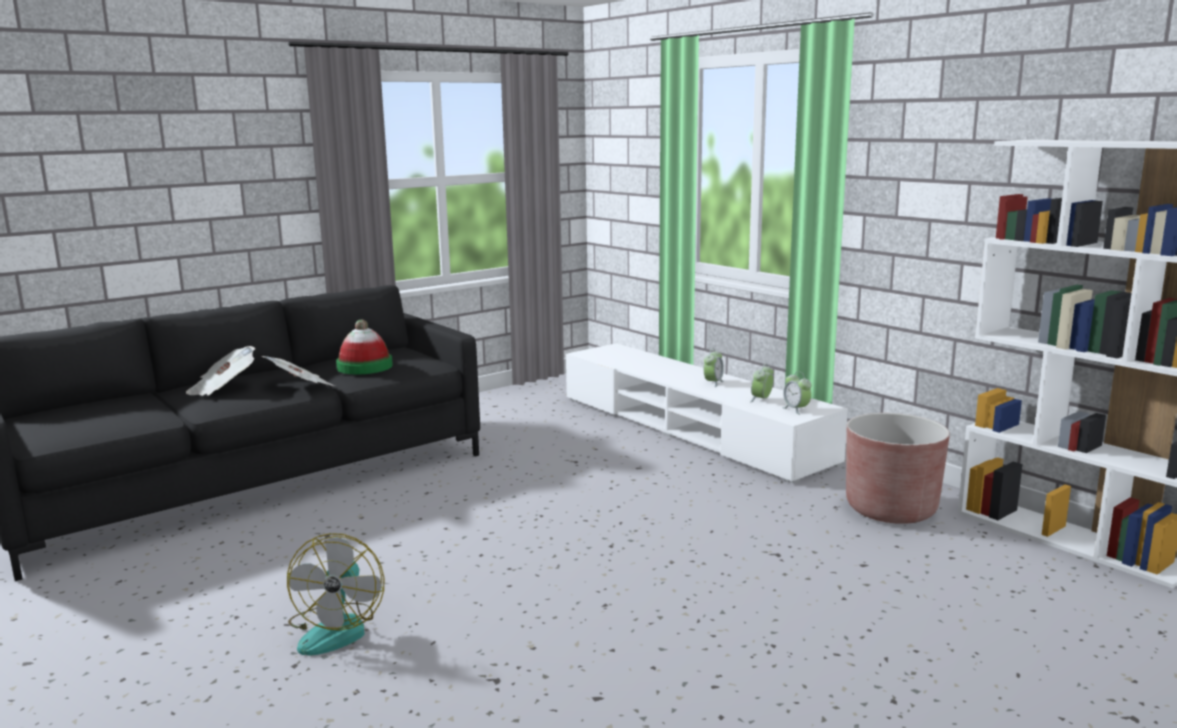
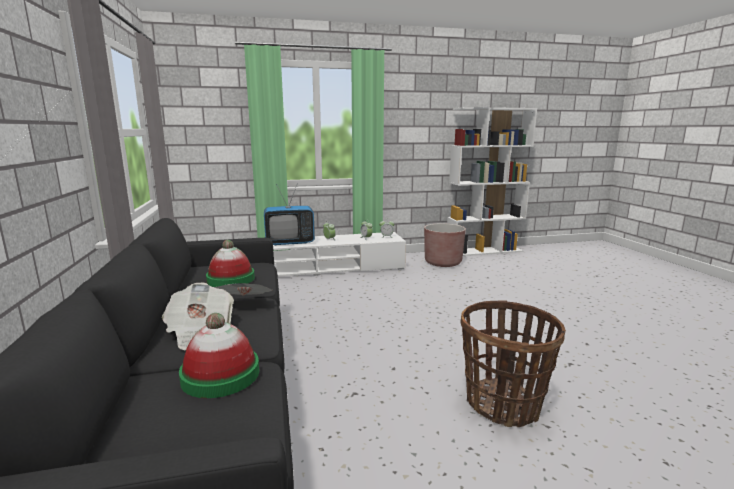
camera: 65 degrees left, 0 degrees up
(142, 411) = (220, 375): none -> hat
(337, 629) = (503, 404): fan -> basket
(659, 369) = (290, 242): none -> television

